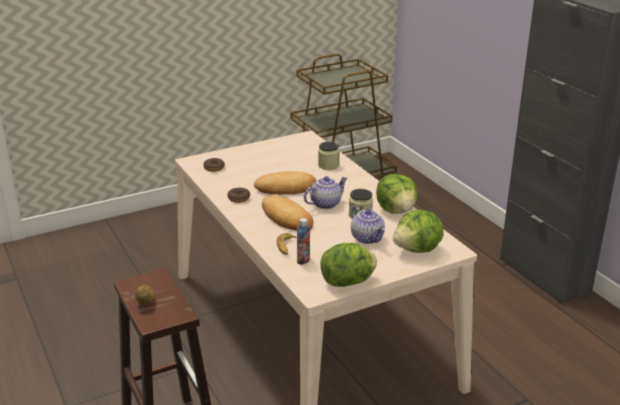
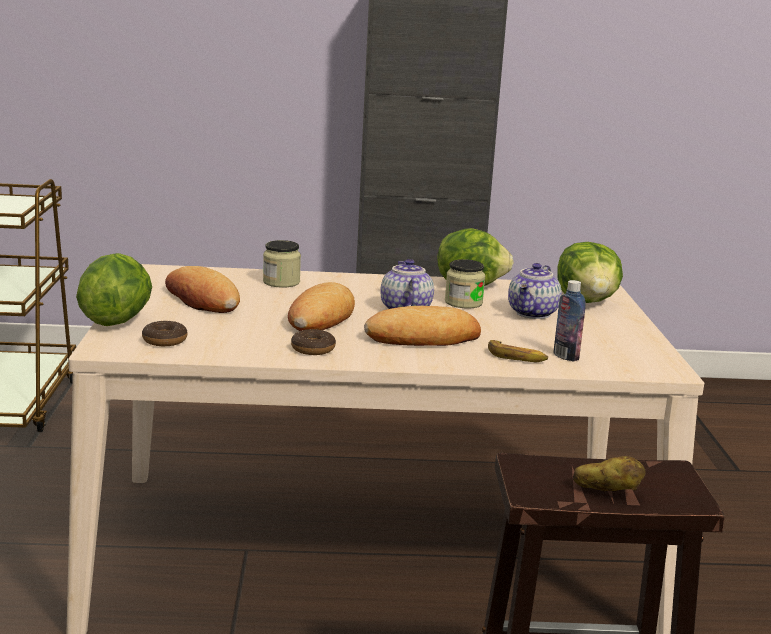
camera: 65 degrees left, 10 degrees down
(277, 158) = (202, 299): none -> bread
(348, 282) = (647, 348): lettuce -> lettuce (116, 320)
(368, 238) = (533, 314): teapot -> teapot turned 120 degrees clockwise

